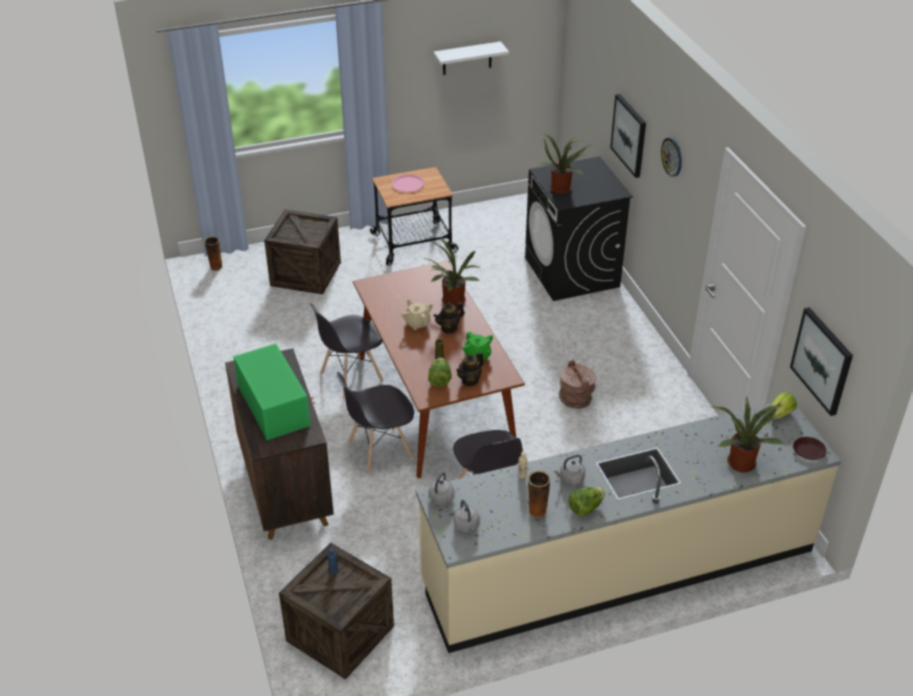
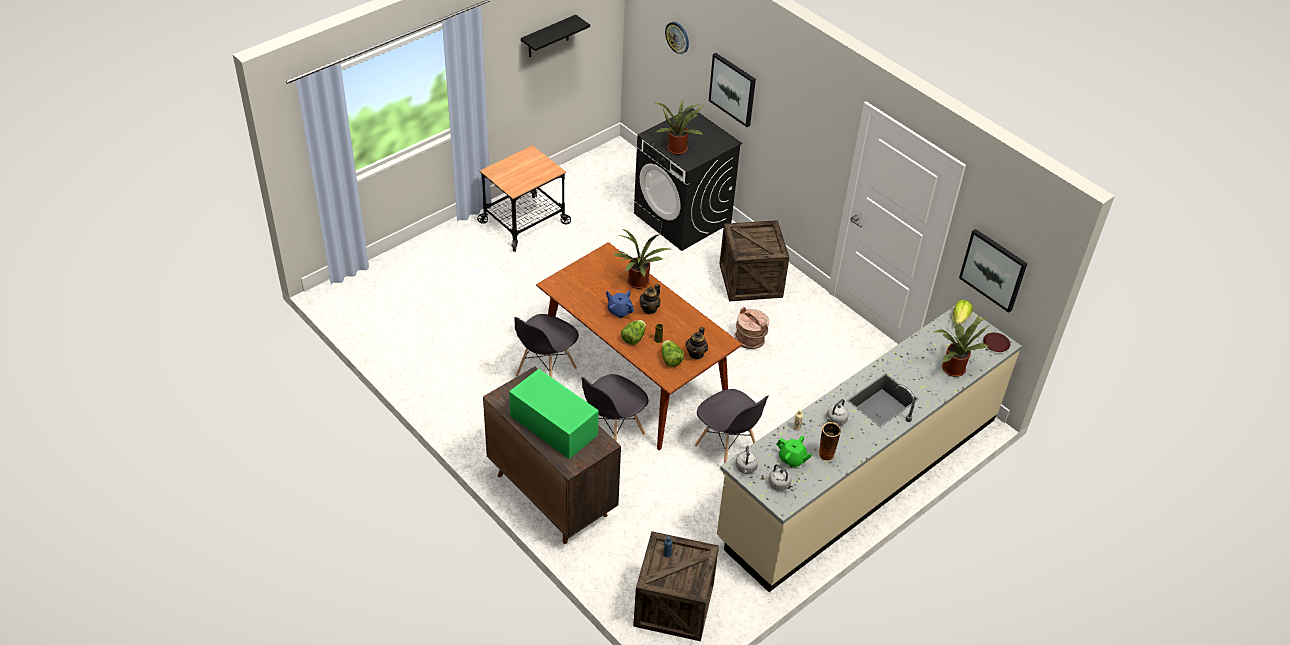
camera: 25 degrees left, 5 degrees up
(215, 267) = (347, 293): vase -> none
(305, 274) = (440, 279): crate -> crate (750, 280)
(408, 184) = (517, 169): pink plate -> none
(417, 323) = (619, 311): beige teapot -> blue teapot
(467, 58) = (548, 37): white shelf -> black shelf
(477, 356) = (689, 329): green teapot -> green teapot (792, 459)
(585, 508) = (860, 441): lettuce -> lettuce (633, 338)
(672, 156) = (794, 108): wall clock -> wall clock (677, 37)

